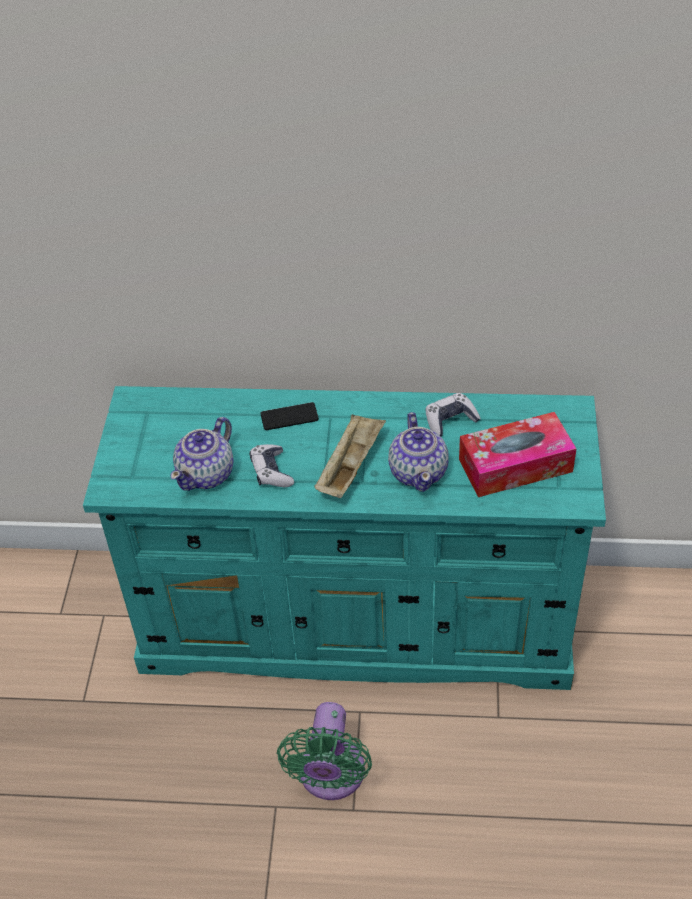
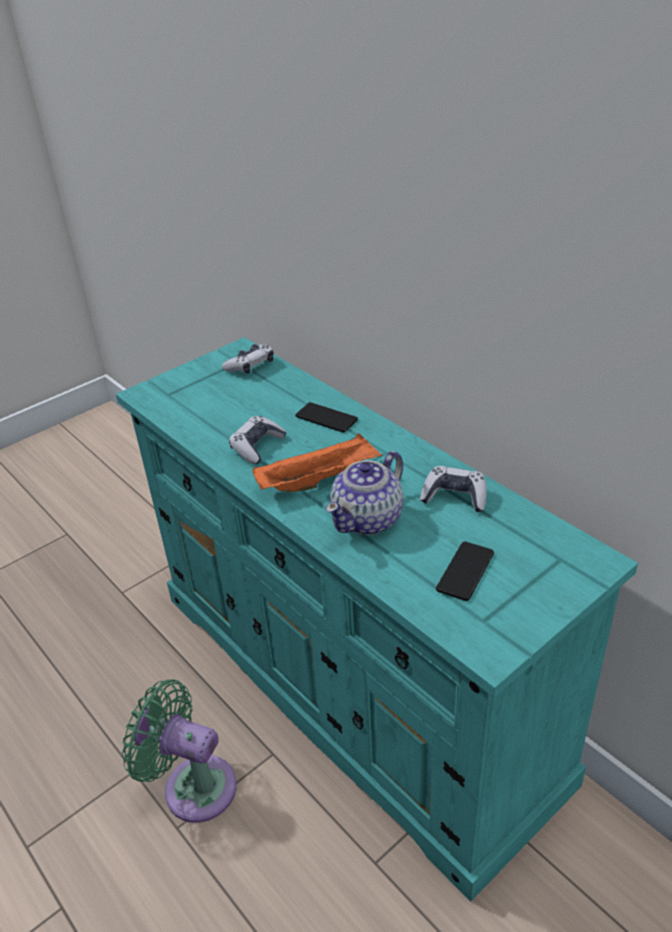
camera: 45 degrees right, 10 degrees down
(163, 409) = (250, 366): none -> game controller
(207, 474) = (214, 421): teapot -> none
(330, 777) = (193, 785): green fan -> green fan turned 60 degrees clockwise
(350, 466) = (319, 479): beige tray -> orange tray
(515, 465) = (465, 571): tissue box -> phone

